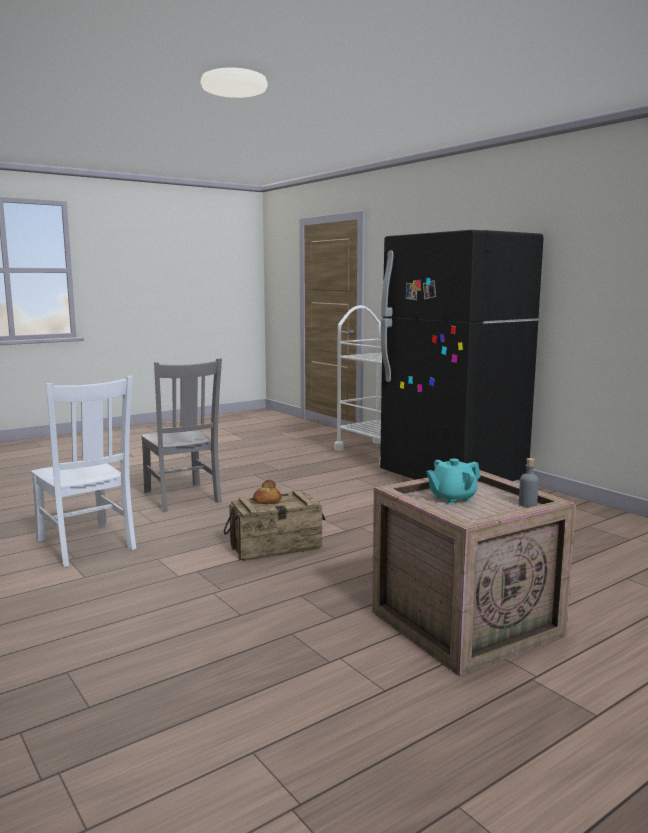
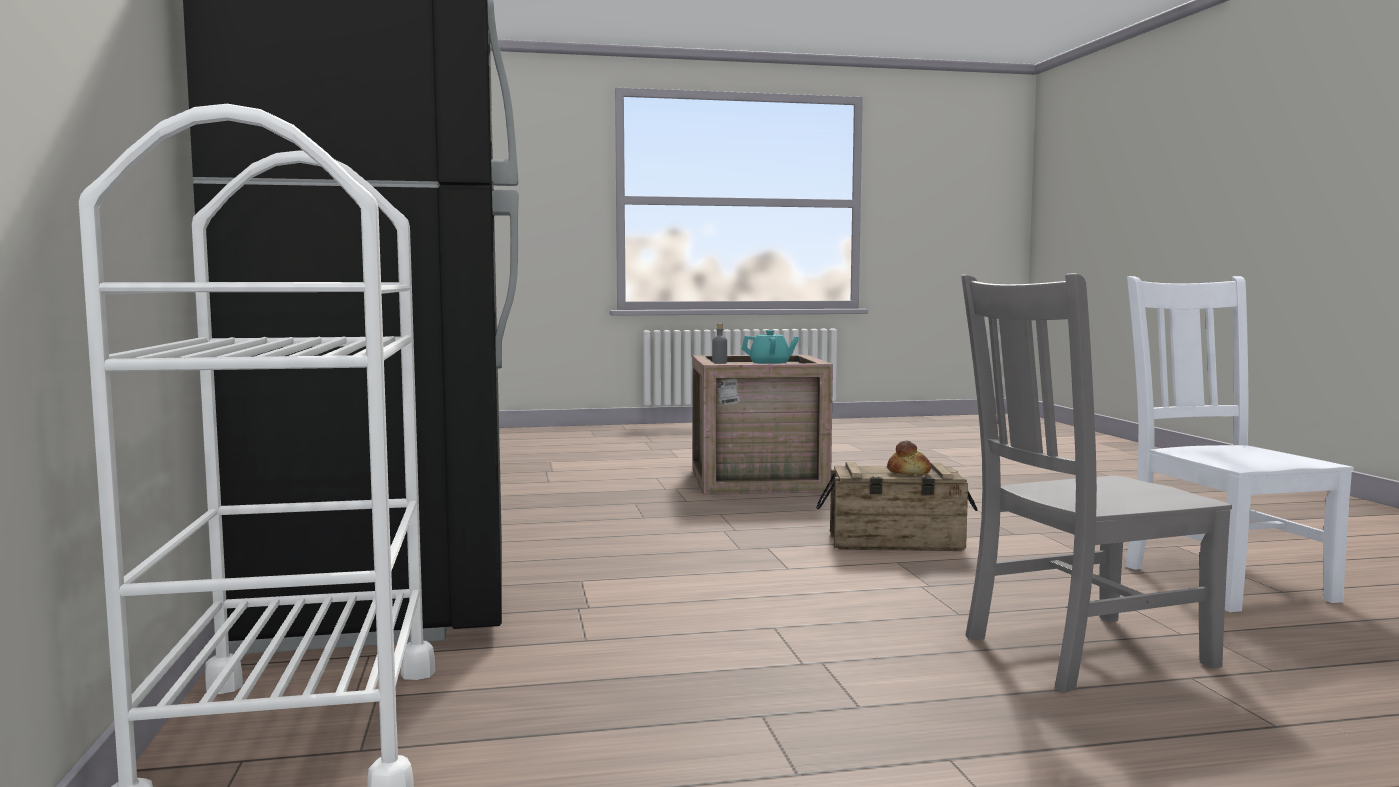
camera: 155 degrees left, 5 degrees down
(182, 498) = (1080, 652): grey chair -> grey chair turned 105 degrees counterclockwise

